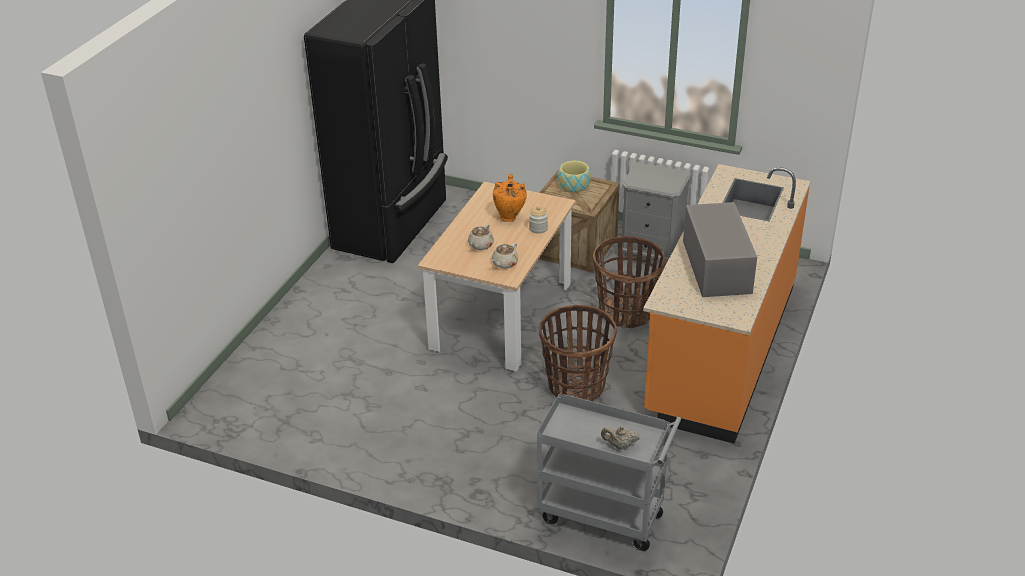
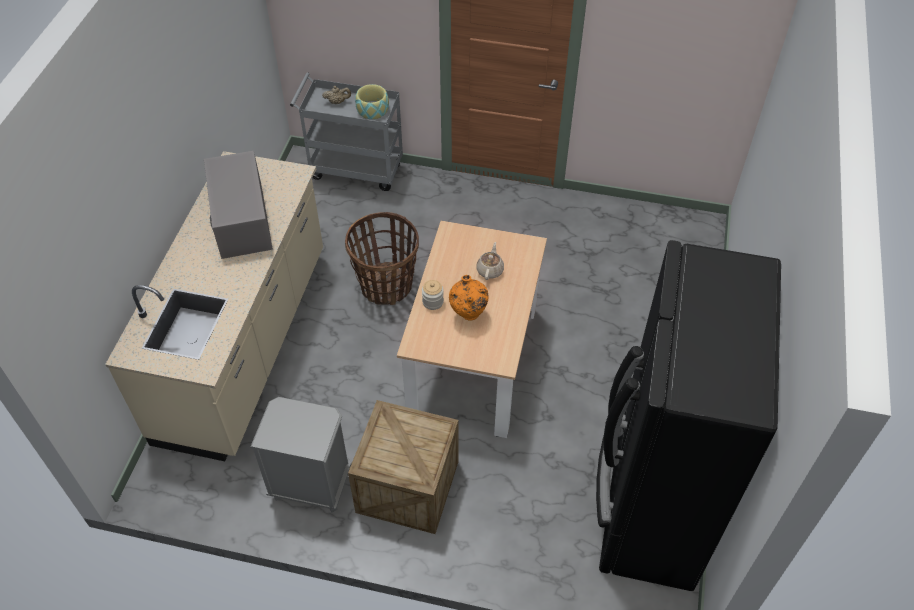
camera: 170 degrees right, 15 degrees up
(504, 263) = (459, 248): beige teapot -> none
(574, 184) = (408, 461): bowl -> bowl (372, 110)
(626, 312) = (341, 383): basket -> none
(720, 349) = (245, 344): orange counter -> beige counter

